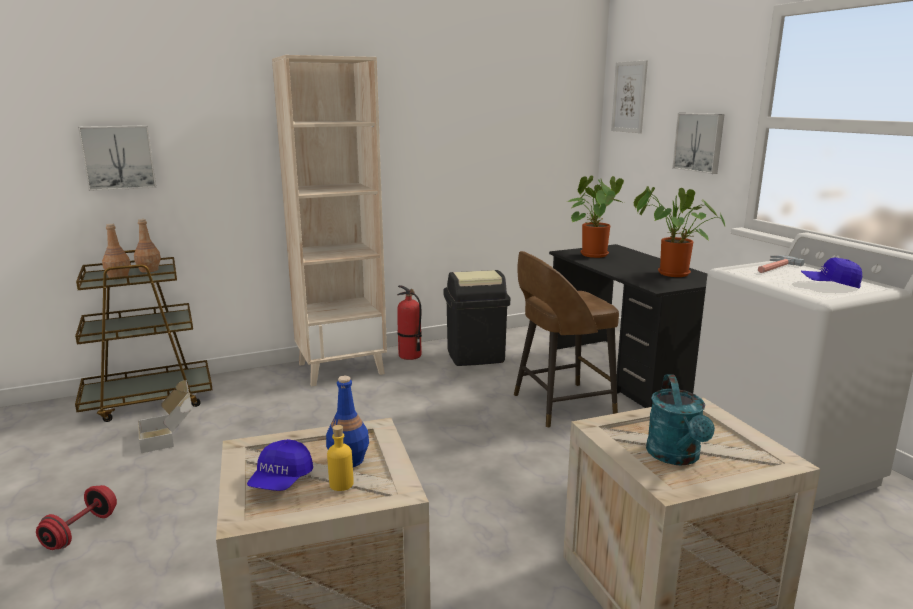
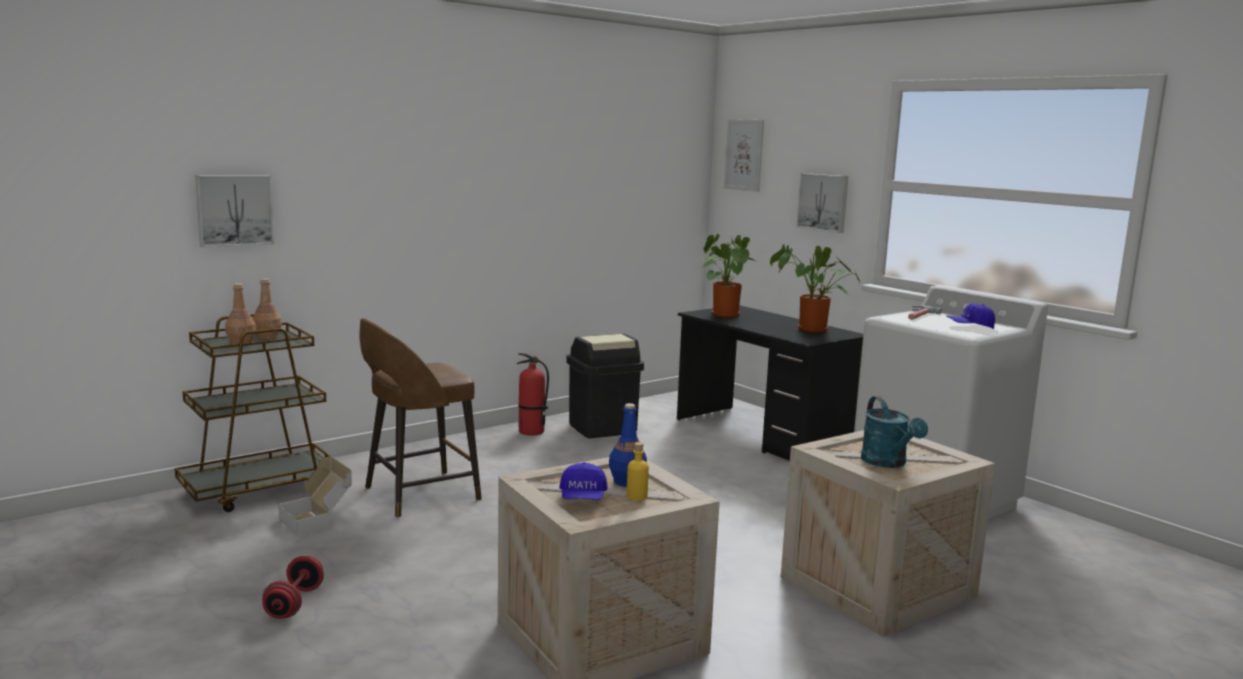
camera: 15 degrees left, 5 degrees down
(341, 368) = (463, 447): beige bookcase -> none
(560, 405) = (714, 466): brown stool -> brown stool (418, 494)

